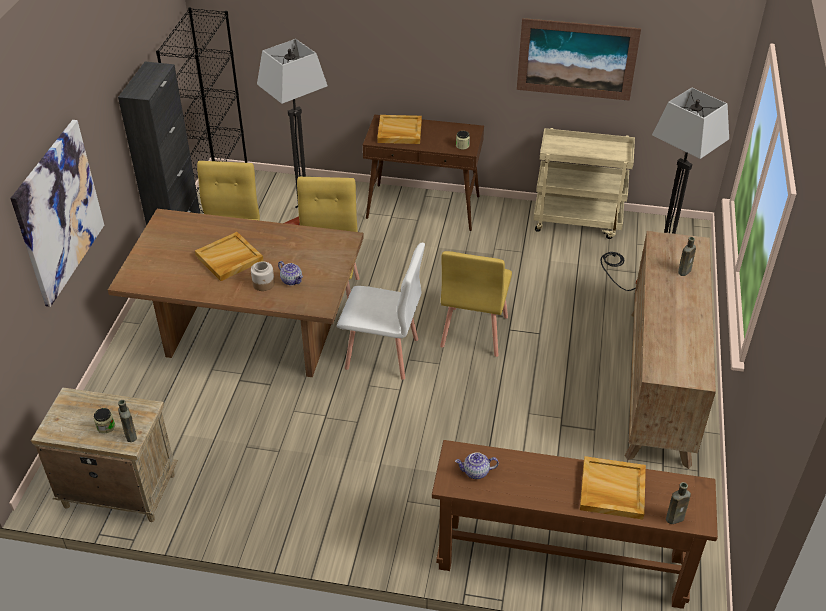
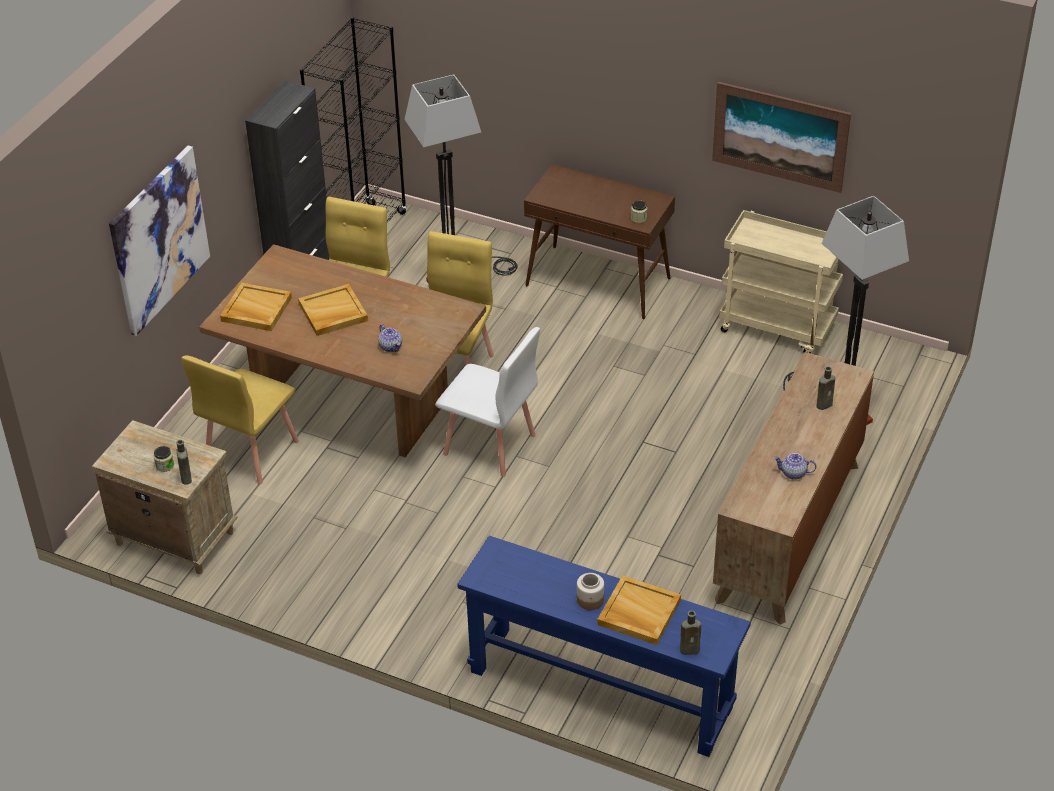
camera: 15 degrees right, 0 degrees up
(263, 284) = (360, 346): jar -> jar (590, 600)
(399, 131) = (572, 190): beige tray -> beige tray (255, 309)
(473, 332) = (601, 437): yellow chair -> yellow chair (250, 452)
(475, 472) = (508, 571): teapot -> teapot (793, 473)
(561, 561) = (600, 689): brown console table -> blue console table

